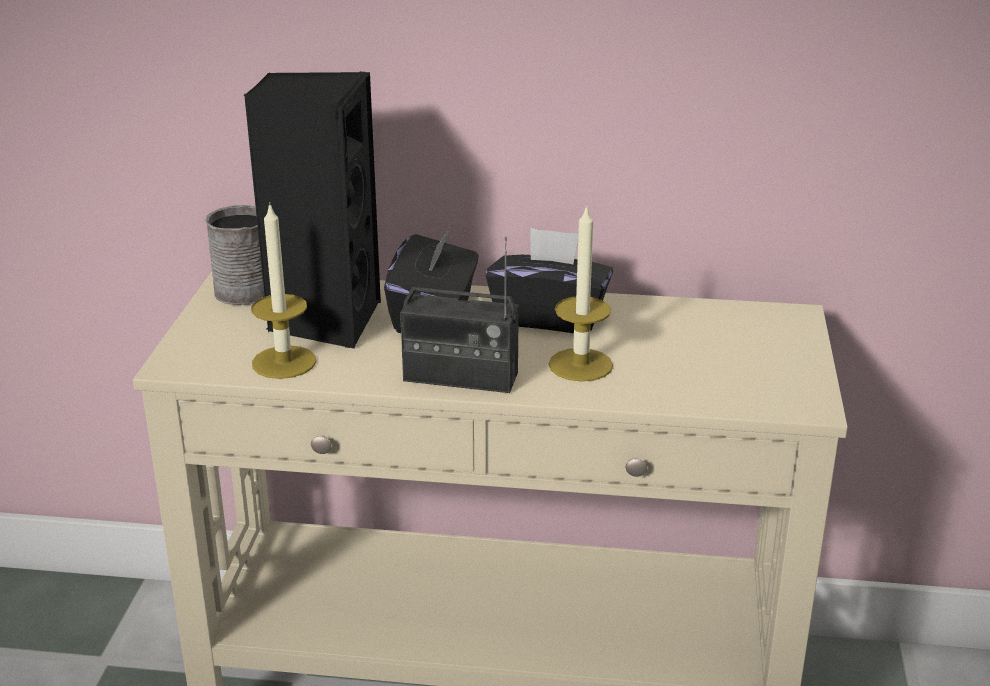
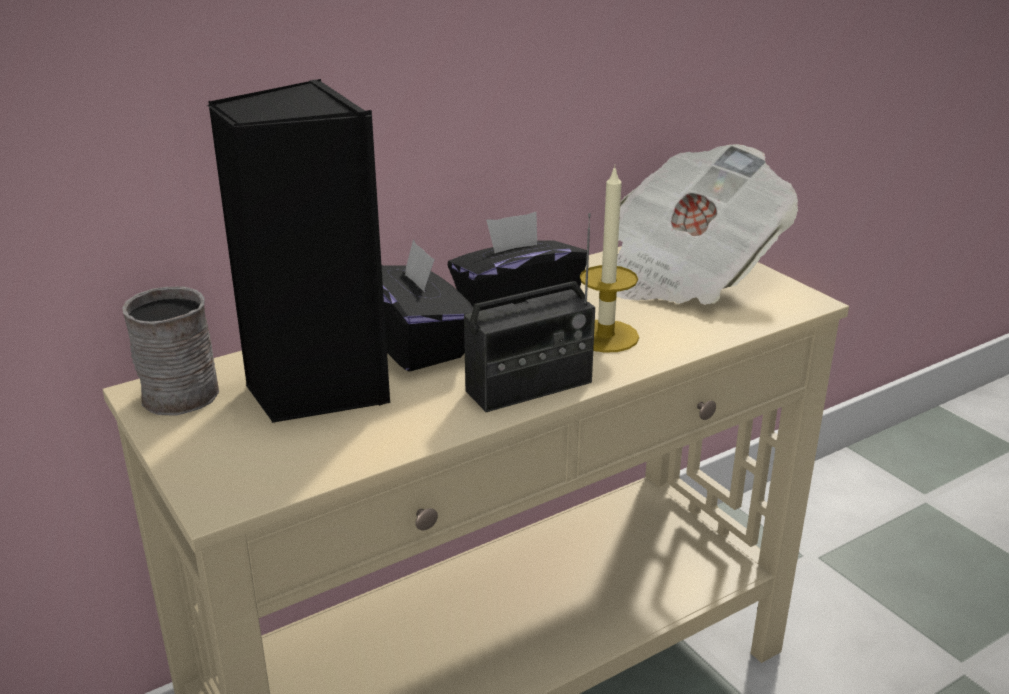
camera: 40 degrees left, 0 degrees up
(284, 362) = (341, 445): candle -> none
(742, 342) = (686, 273): none -> newspaper

